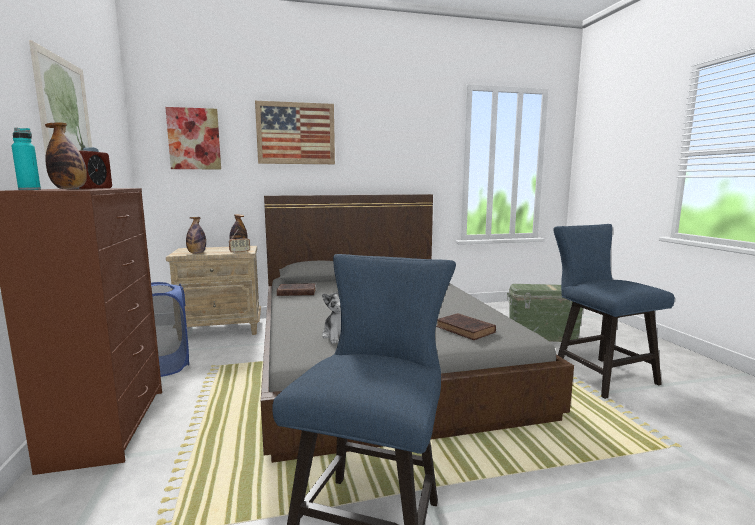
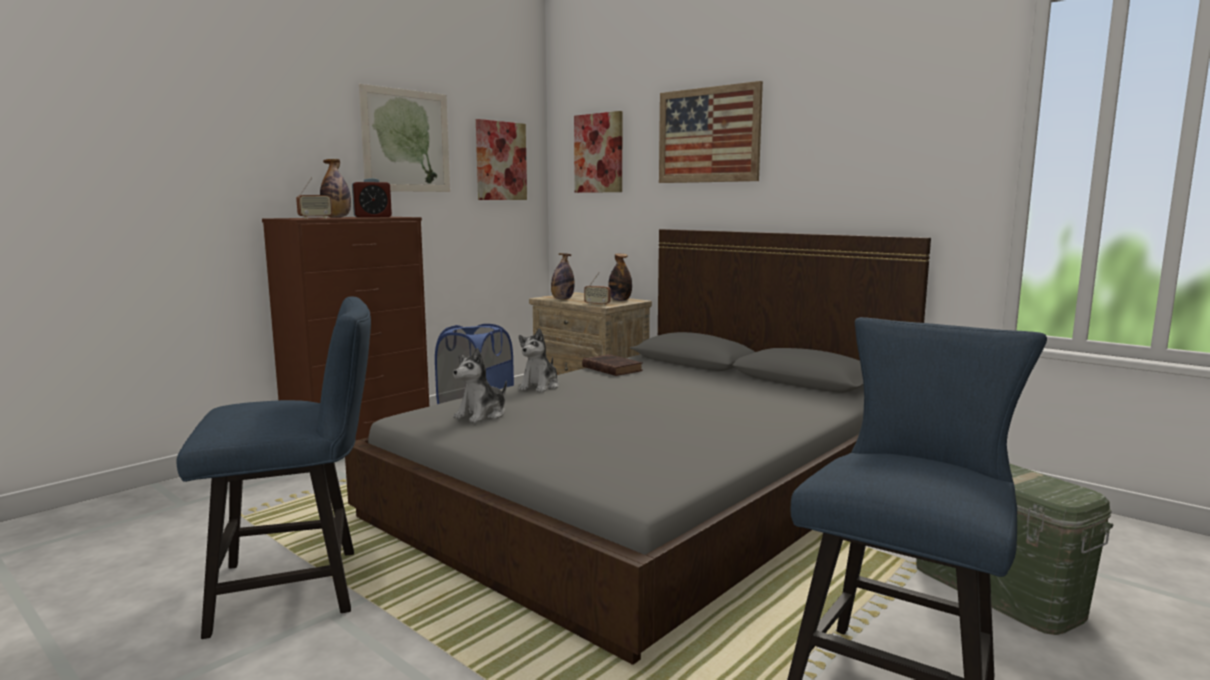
camera: 55 degrees right, 0 degrees up
(29, 189) = (291, 218): turquoise bottle -> none
(79, 189) = (315, 218): none -> radio
(112, 139) = (500, 161): none -> picture
(299, 312) = (540, 386): none -> plush toy
(466, 330) = (601, 460): brown book -> none

